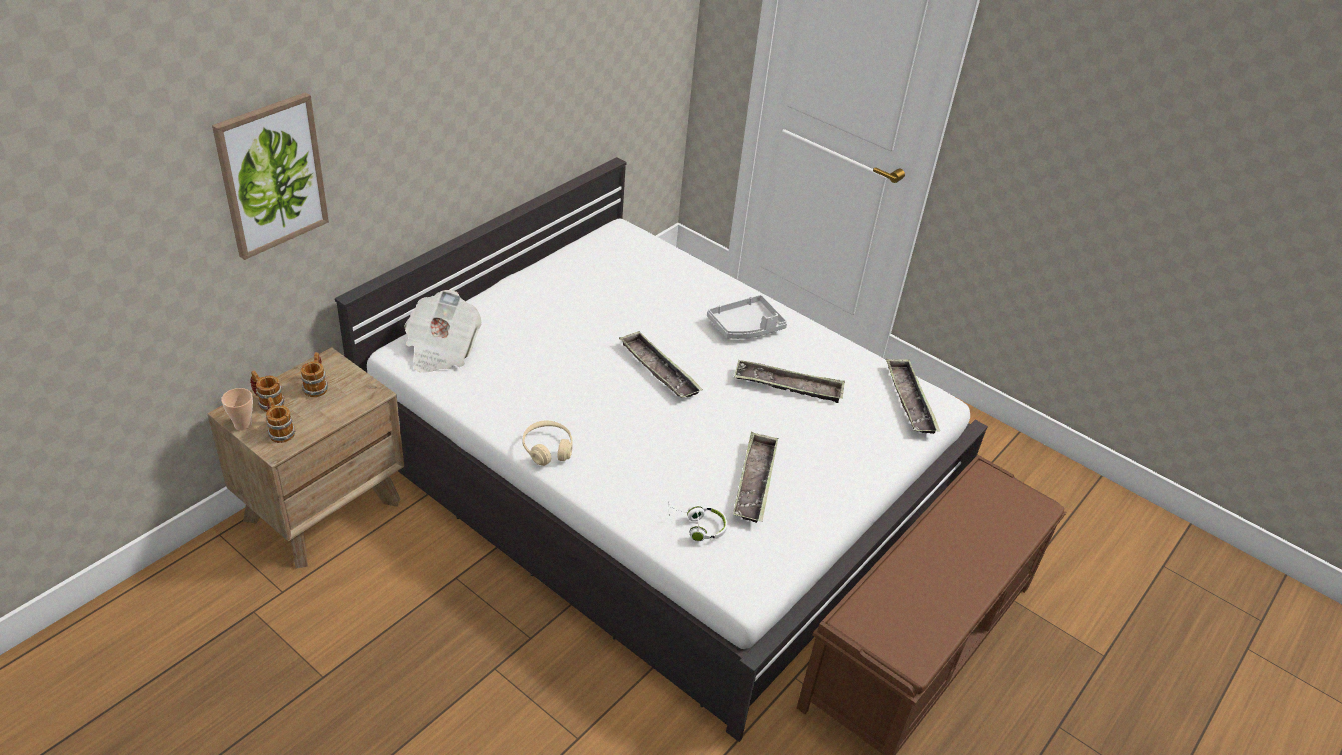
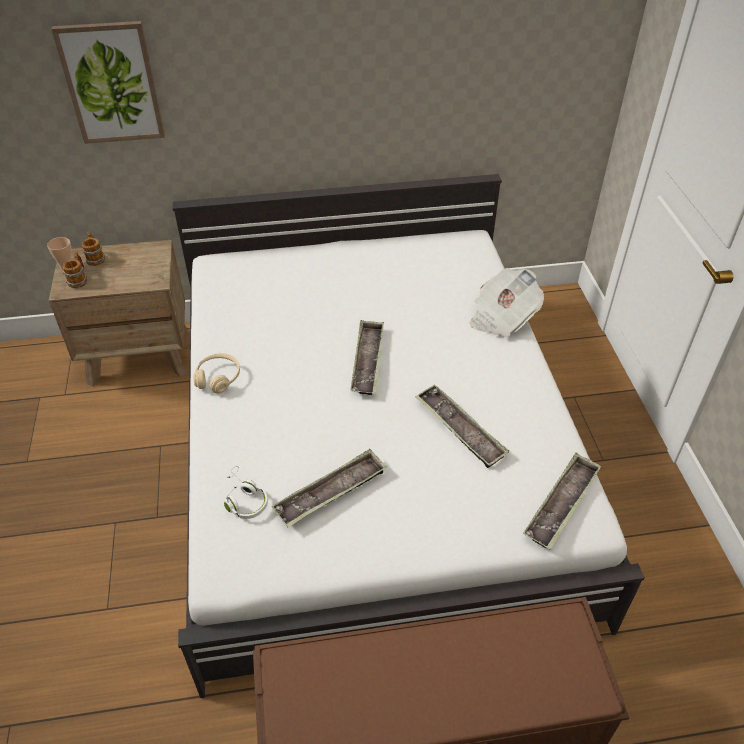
camera: 45 degrees right, 5 degrees up
(317, 386) = (132, 261): mug -> none
(441, 349) = (238, 272): newspaper -> newspaper (502, 317)
(746, 327) = (483, 361): grey tray -> none

